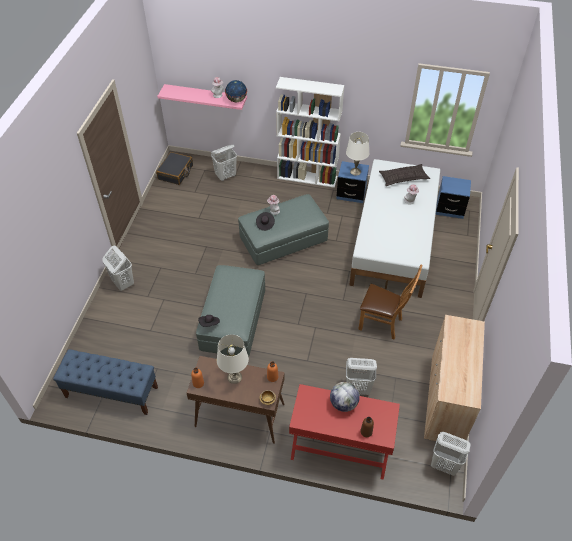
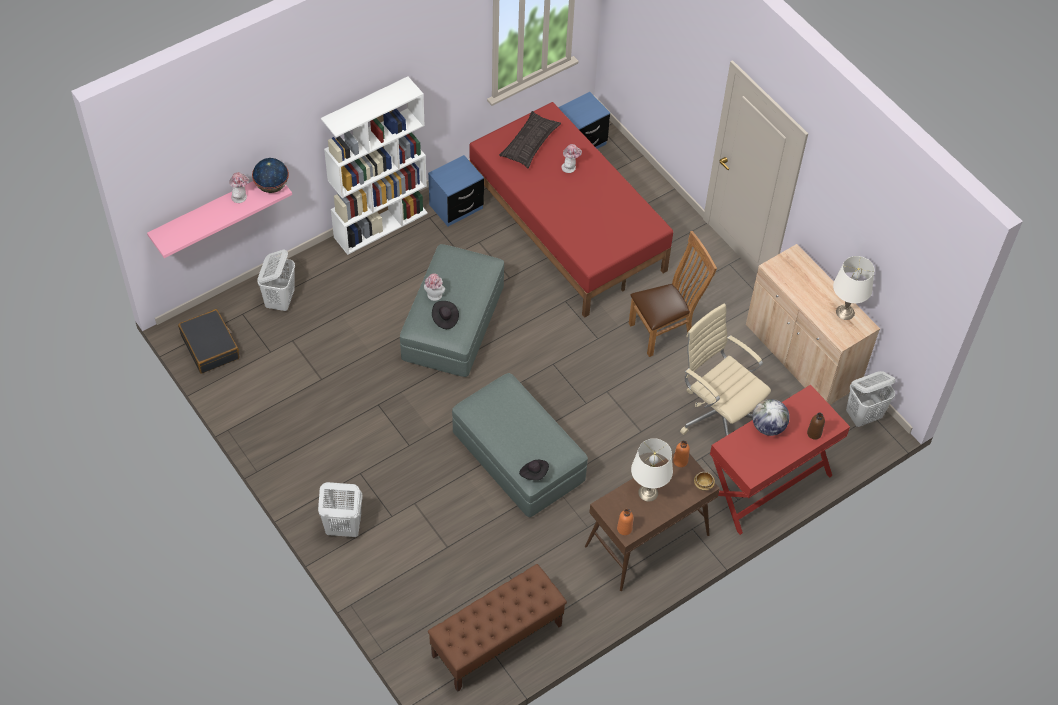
camera: 50 degrees left, 5 degrees up
(111, 392) = (496, 641): blue bench -> brown bench
(355, 171) = (459, 175): white table lamp -> white table lamp (845, 312)
(358, 388) = (718, 415): white laundry basket -> beige office chair
(394, 239) = (567, 226): white bed -> red bed

